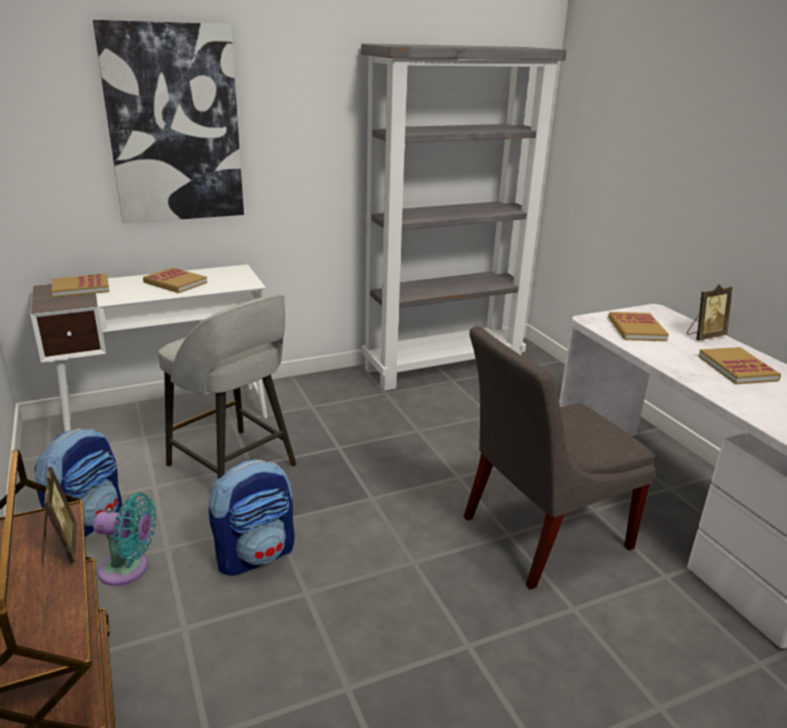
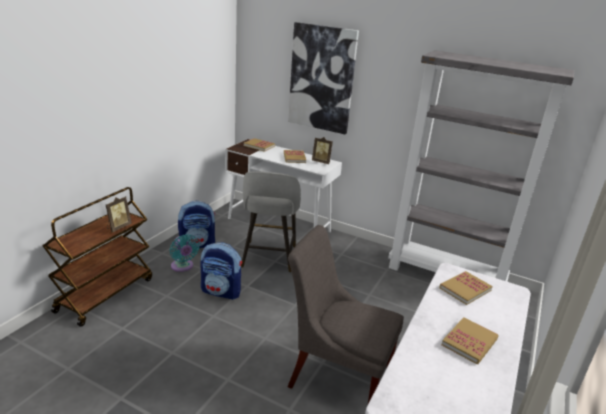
camera: 50 degrees right, 0 degrees up
(704, 336) = (503, 319): picture frame -> picture frame (321, 162)

